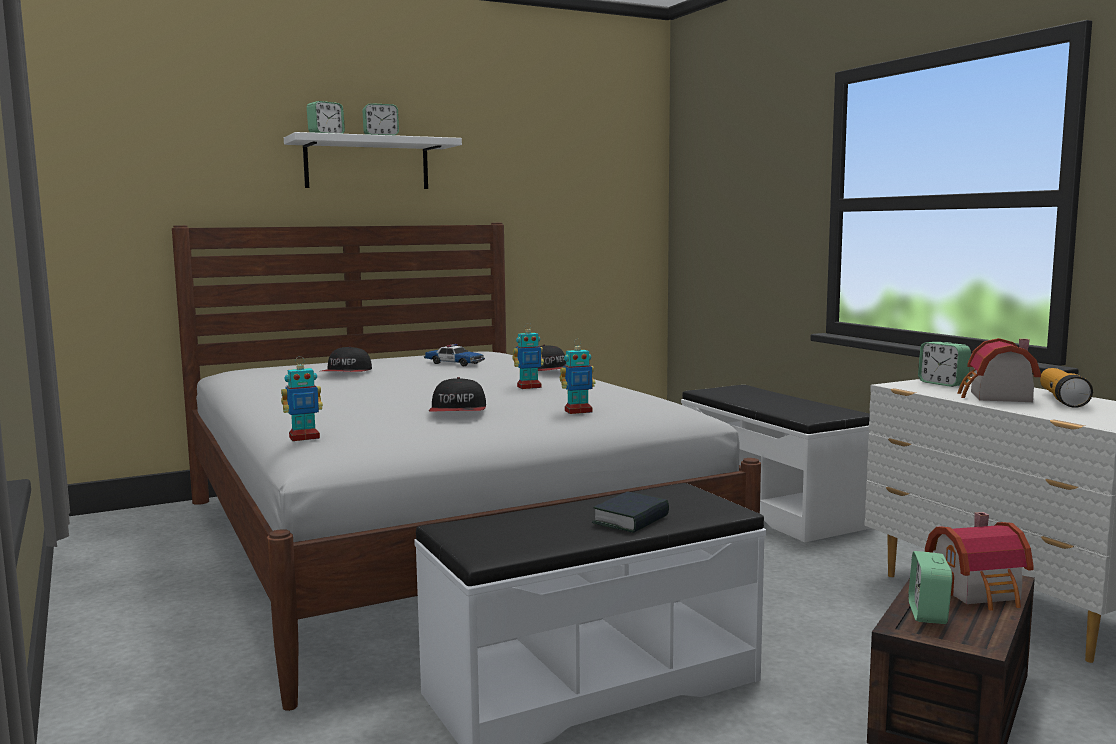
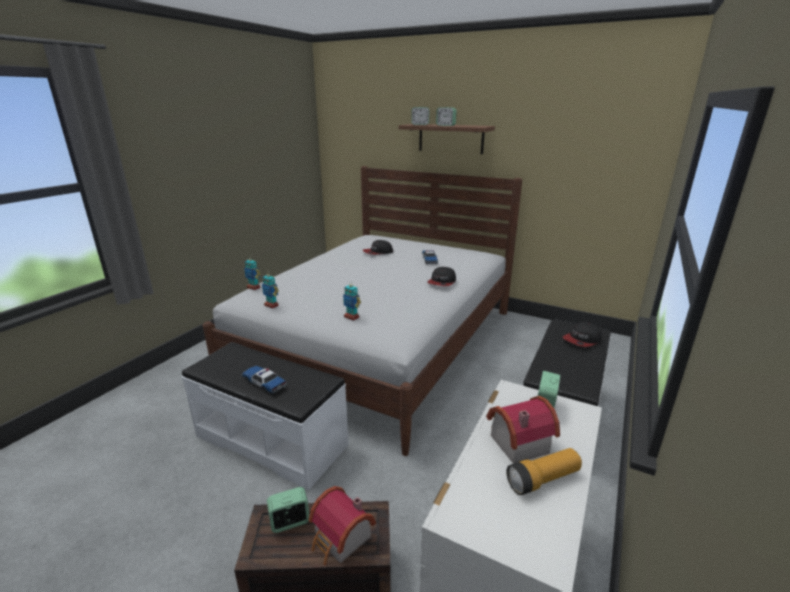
camera: 55 degrees right, 15 degrees up
(367, 164) = (450, 138): white shelf -> brown shelf
(458, 411) = (320, 295): cap -> cap (582, 340)
(529, 387) = (391, 291): toy robot -> toy robot (271, 305)
(631, 520) = (264, 383): book -> toy car

